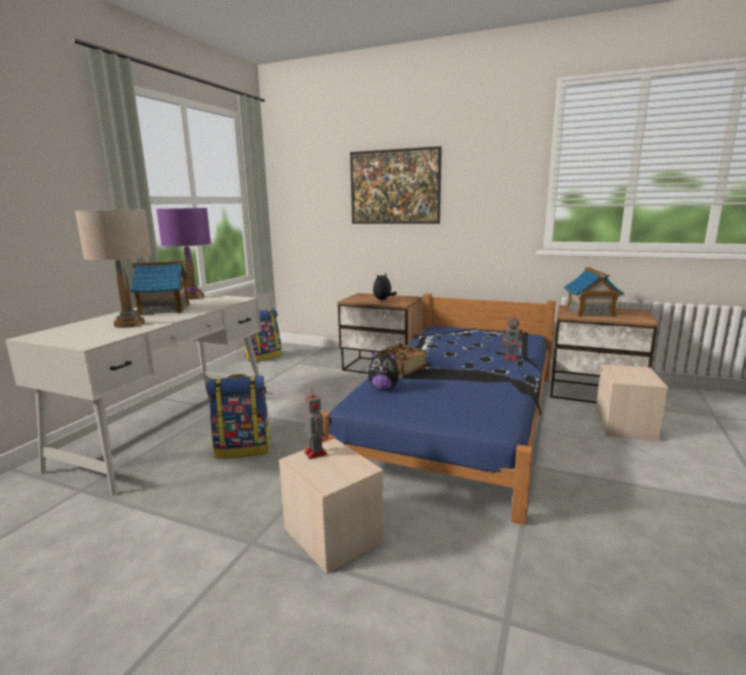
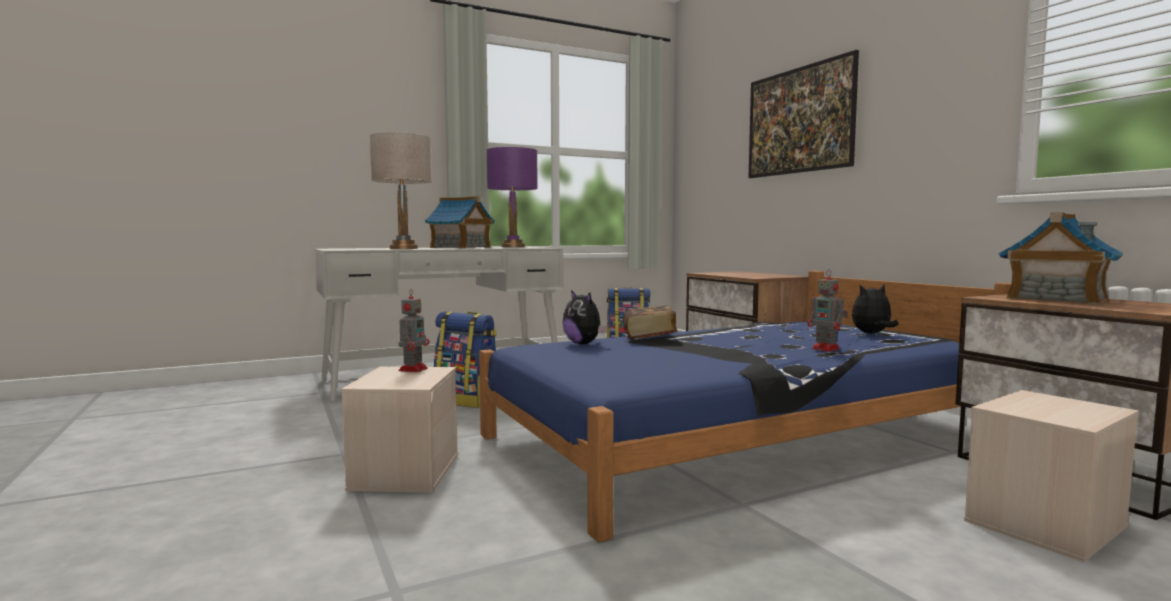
camera: 40 degrees right, 10 degrees down
(383, 299) = (747, 274): plush toy -> plush toy (872, 333)

